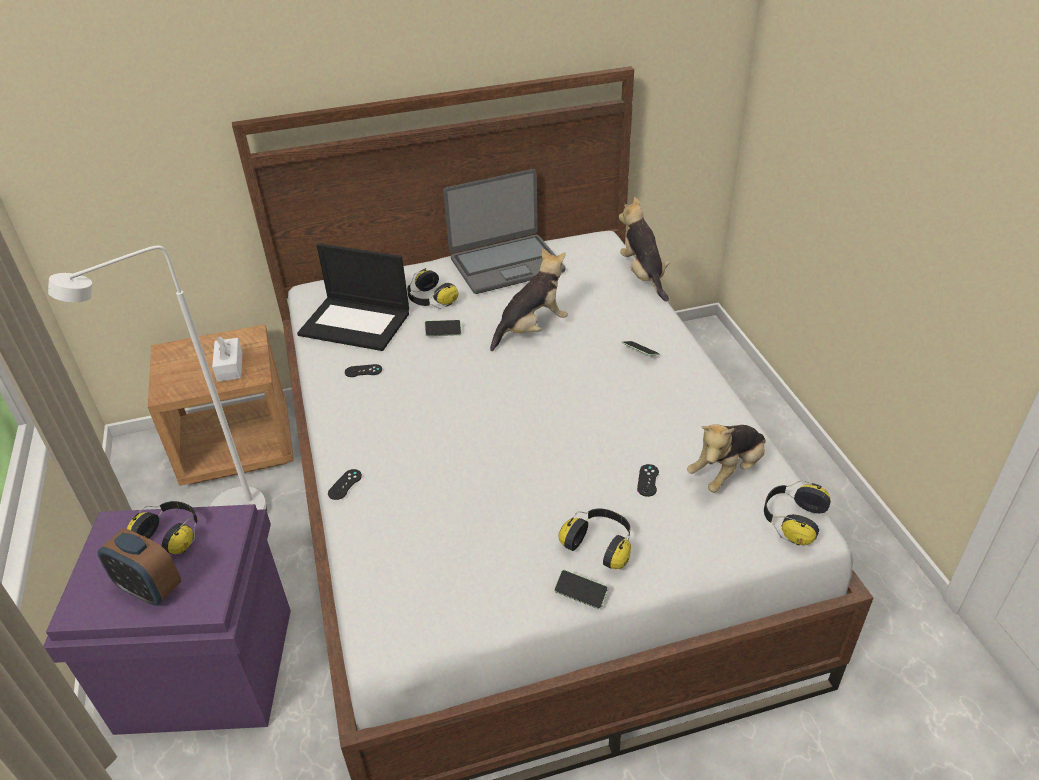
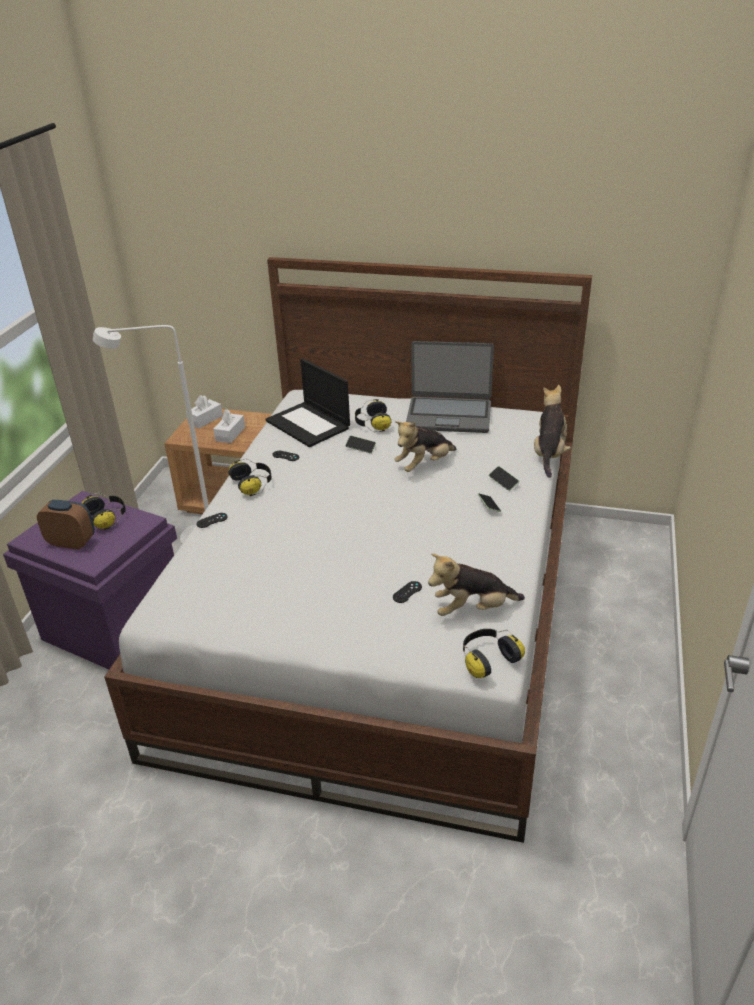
camera: 30 degrees right, 5 degrees down
(150, 589) = (72, 543): alarm clock -> alarm clock turned 135 degrees clockwise
(179, 358) = (205, 419): none -> white tissue box
(531, 329) = (424, 465): plush toy -> plush toy turned 150 degrees clockwise
(581, 593) = (292, 641): phone -> phone (503, 482)
(600, 545) = (333, 618): headphones -> headphones (253, 484)

